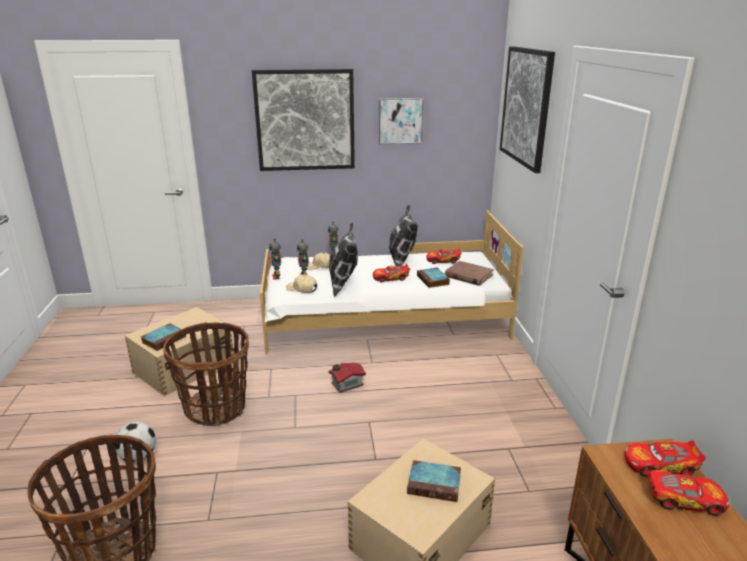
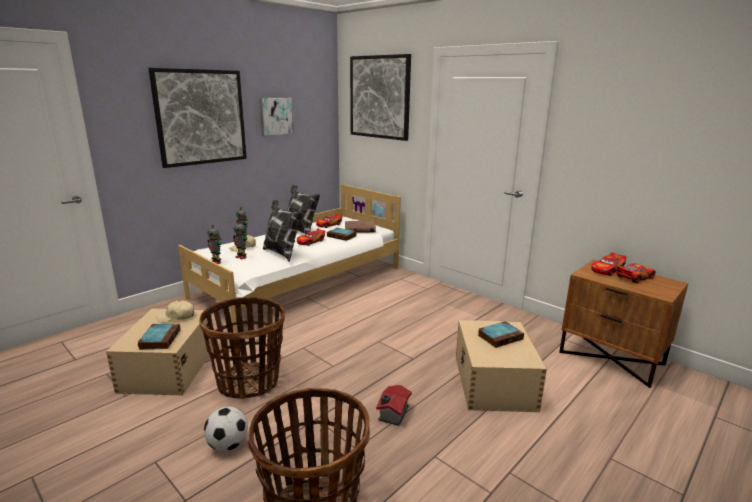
camera: 40 degrees left, 5 degrees down
(302, 289) = (253, 264): beige cap -> beige cap (176, 317)
(346, 384) = (331, 327): toy house -> toy house (392, 413)

